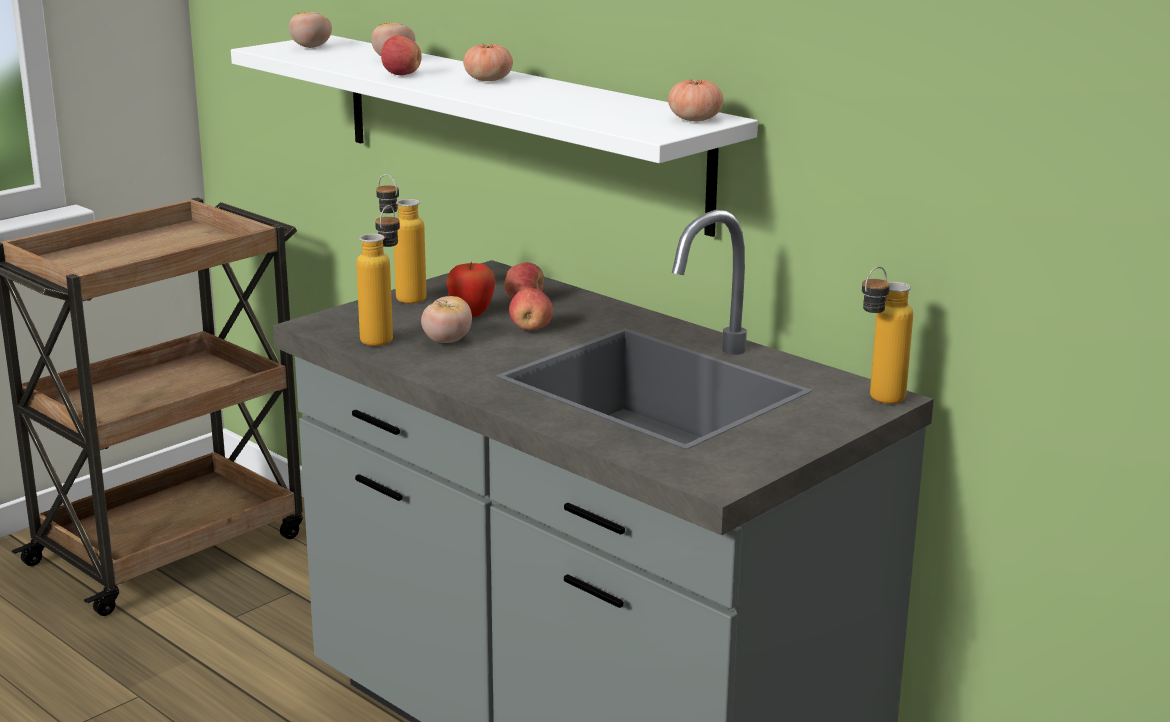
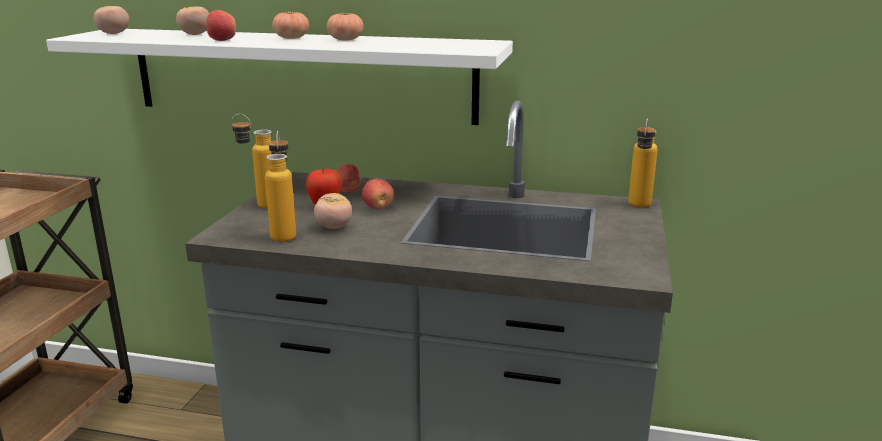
camera: 30 degrees left, 0 degrees up
(695, 119) = (479, 43): tomato -> tomato (345, 39)

